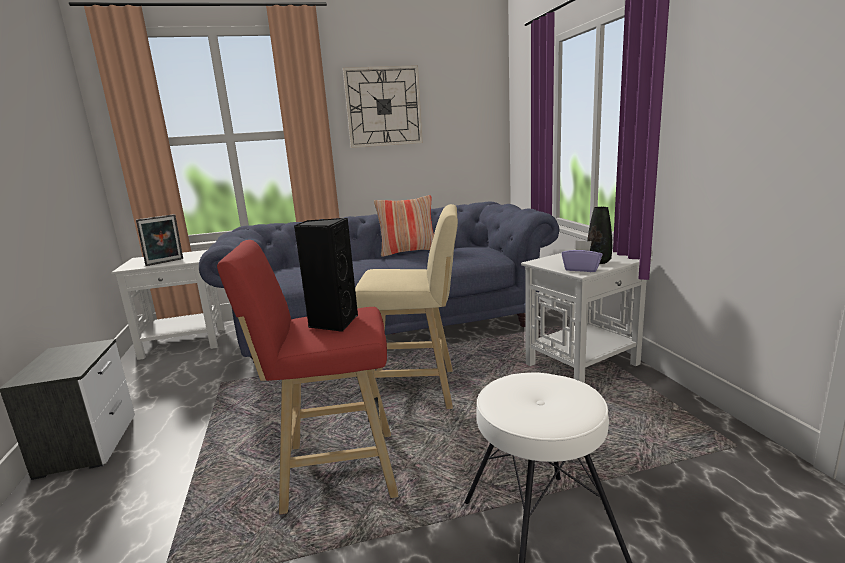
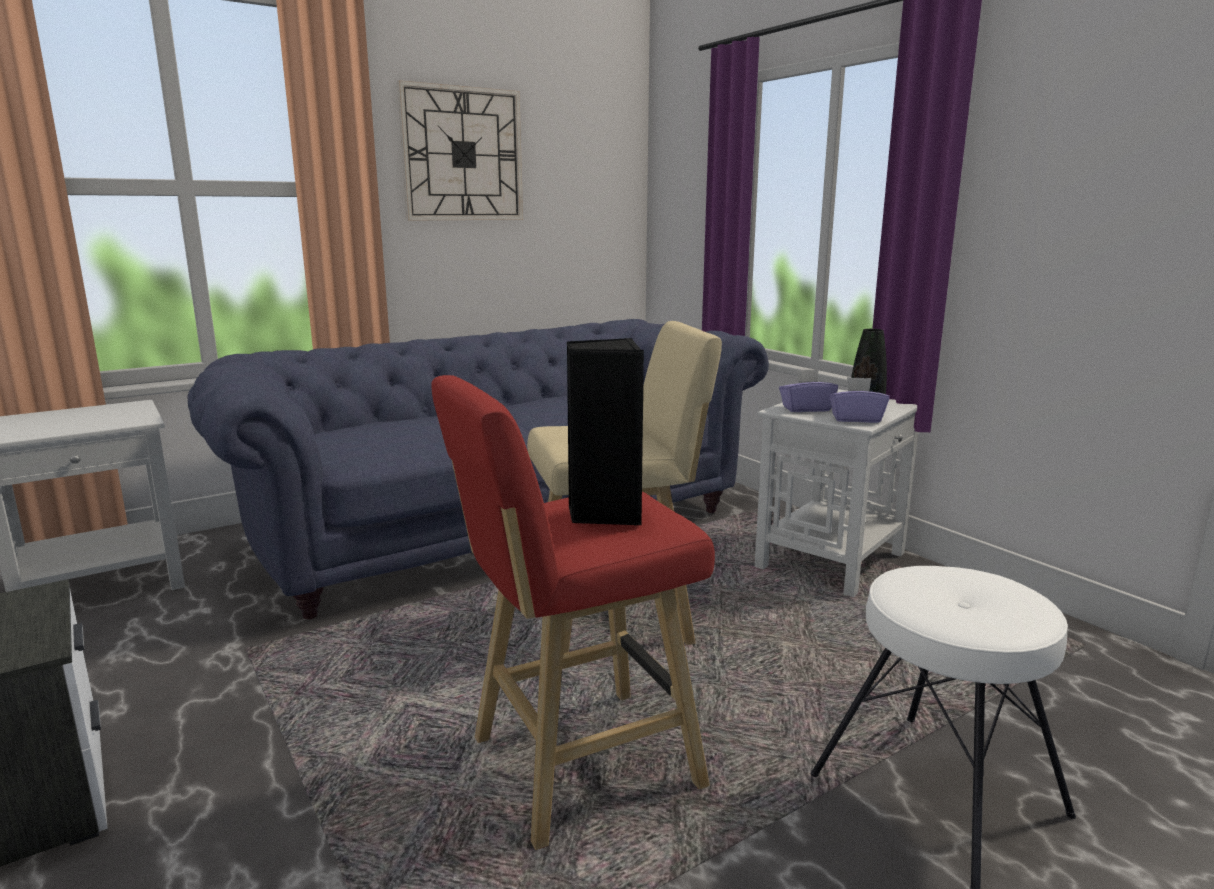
camera: 20 degrees left, 0 degrees up
(165, 262) = (78, 426): picture frame -> none
(408, 251) = (530, 399): pillow -> none
(555, 261) = (806, 409): none -> purple tissue box

